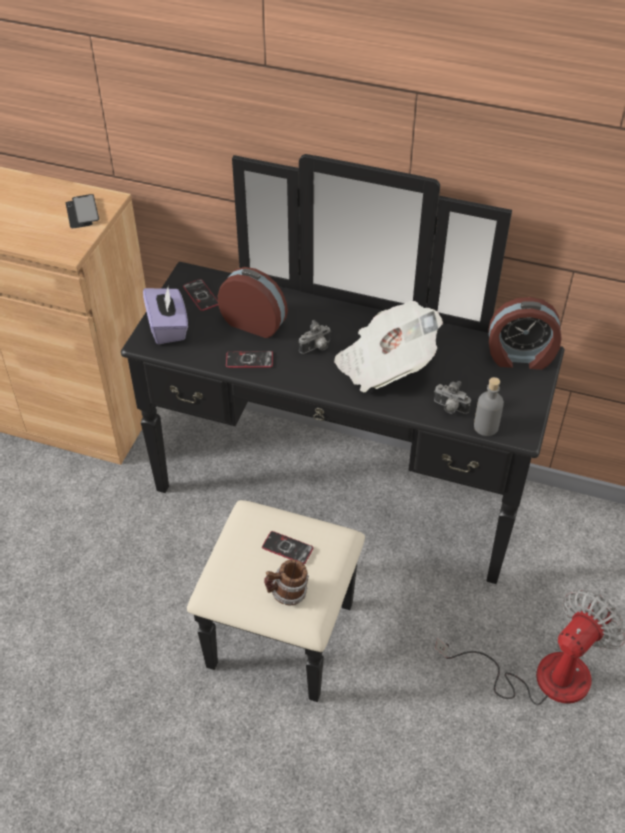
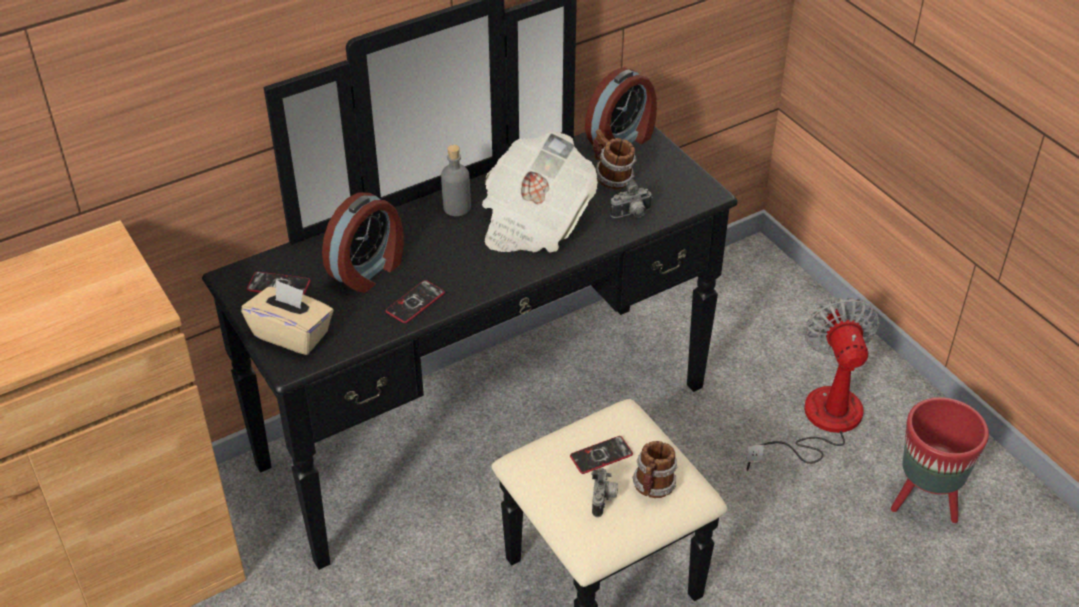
camera: 50 degrees left, 5 degrees down
(82, 213) = (97, 269): phone -> none
(168, 327) = (292, 334): purple tissue box -> beige tissue box
(255, 322) = (368, 270): alarm clock -> alarm clock turned 150 degrees clockwise
(316, 348) = (457, 250): camera -> camera (603, 499)
(473, 376) = (611, 179): none -> mug
(486, 426) = (677, 207): grey bottle -> grey bottle (457, 207)
(539, 795) = (925, 502): none -> red planter

